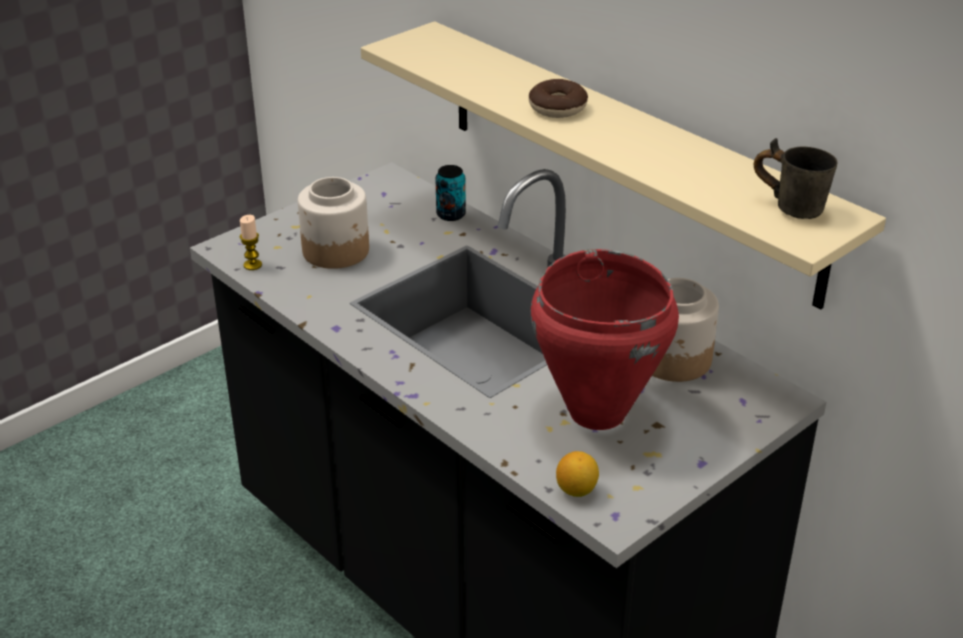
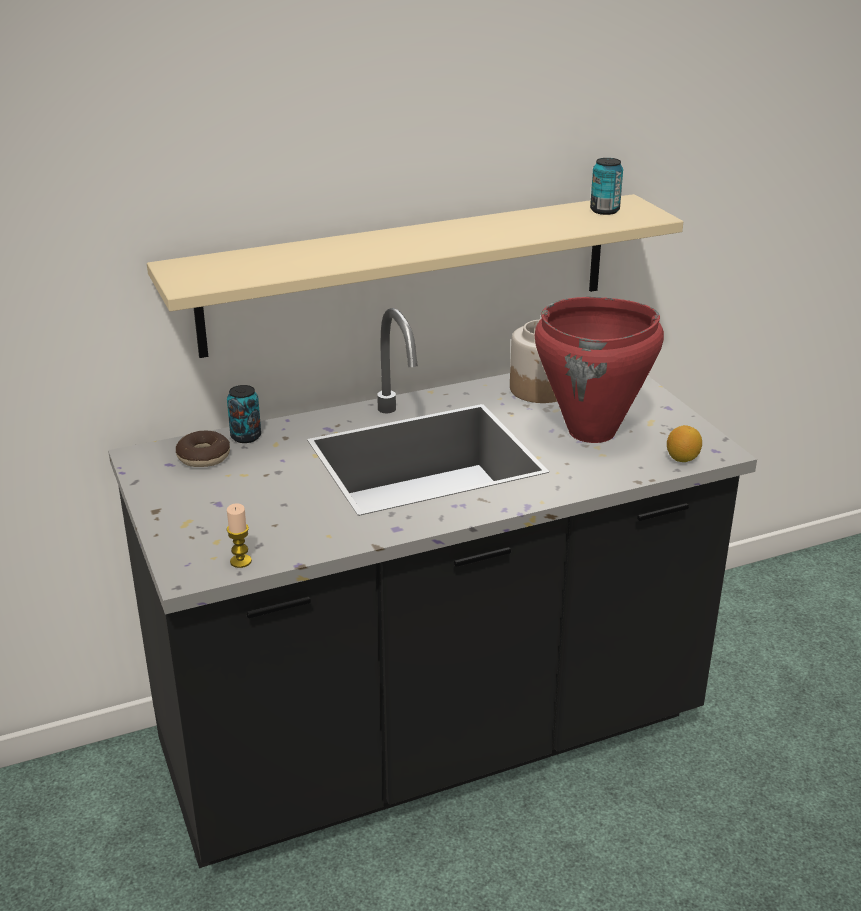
camera: 70 degrees left, 5 degrees down
(336, 251) = (257, 507): jar -> none
(557, 108) = (391, 246): donut -> donut (203, 457)
(792, 205) = (604, 210): grey mug -> can

